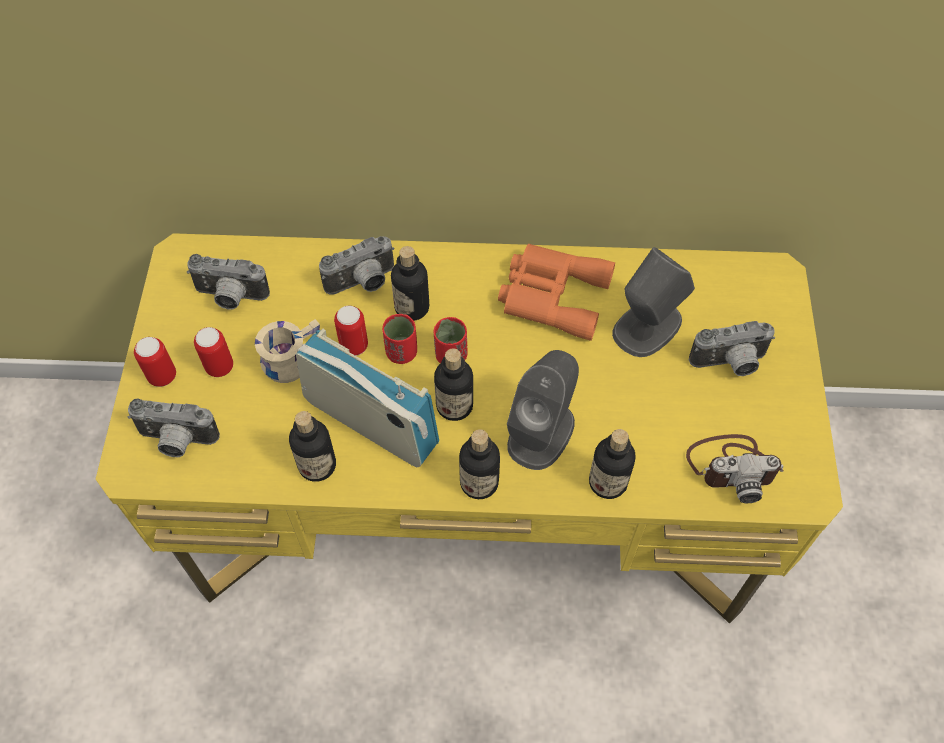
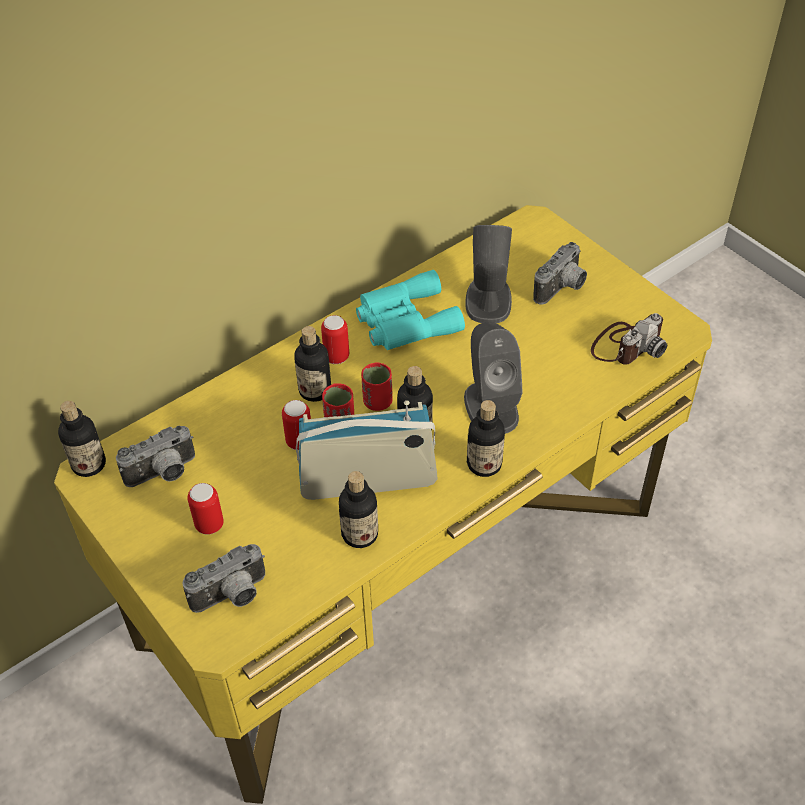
camera: 40 degrees left, 10 degrees down
(162, 376) = (169, 563): can -> can (336, 357)
(290, 357) = (259, 481): beige mug -> none
(363, 283) = (260, 398): camera -> none
(551, 295) = (404, 321): orange binoculars -> turquoise binoculars
(607, 482) = (564, 406): bottle -> bottle (89, 464)

